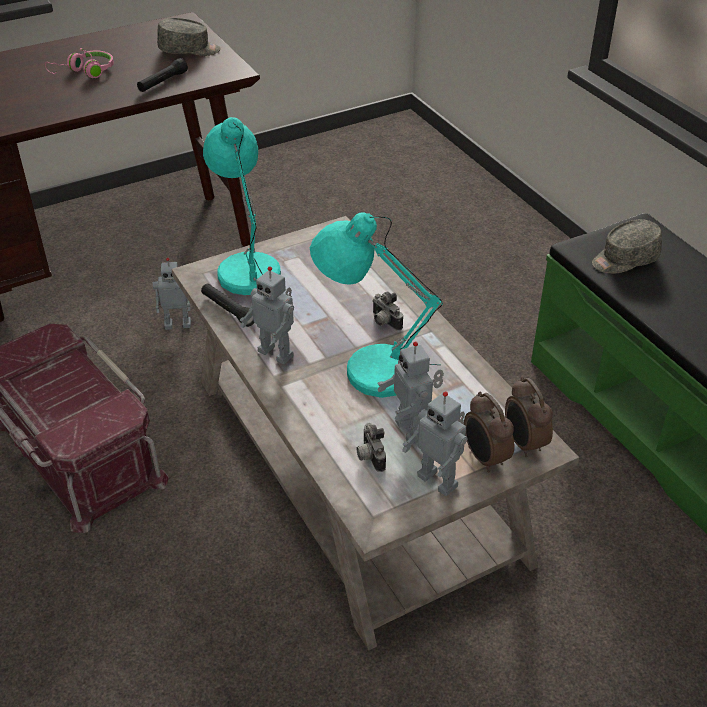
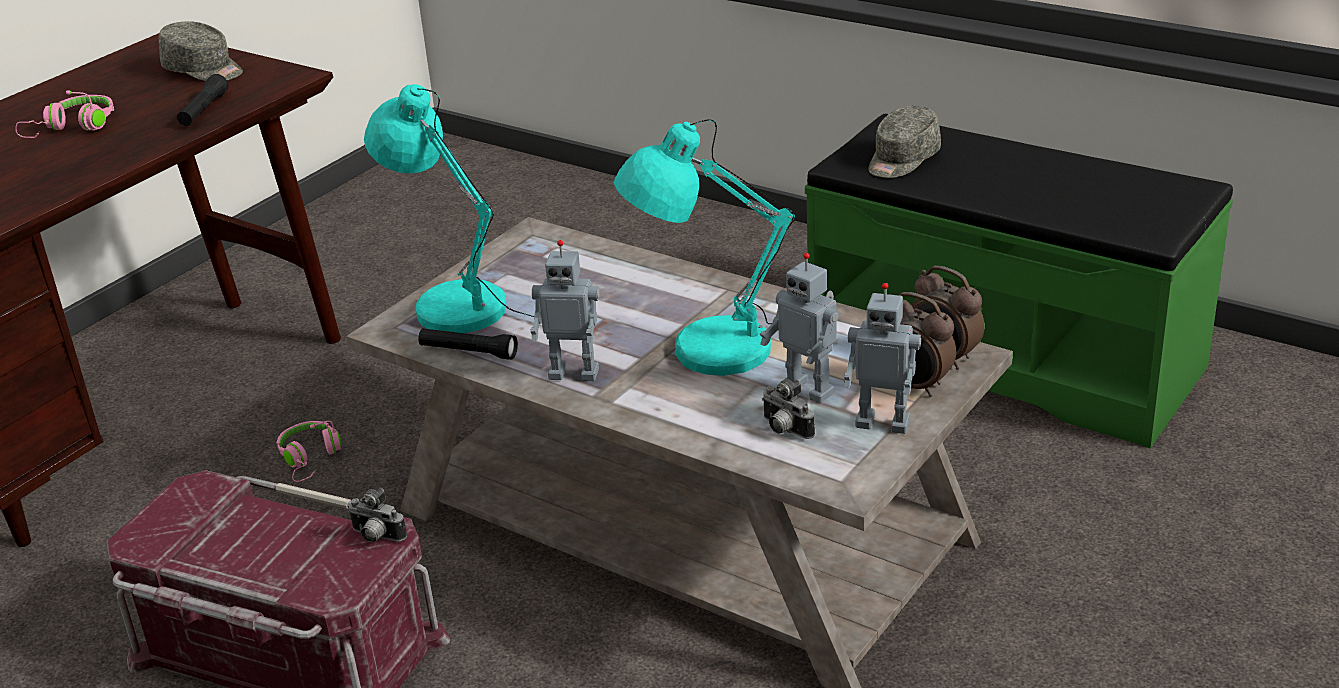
camera: 25 degrees left, 10 degrees down
(178, 324) = (310, 458): toy robot -> pink headphones
(189, 50) = (204, 71): grey cap -> grey cap turned 60 degrees clockwise
(384, 322) = (679, 303): camera -> camera (376, 537)

